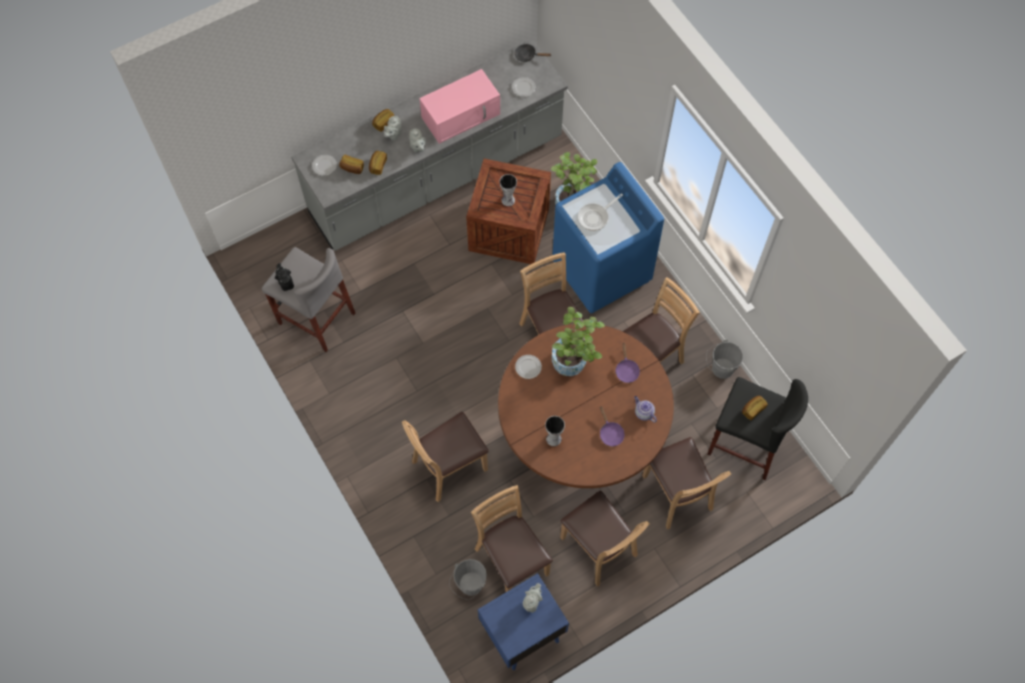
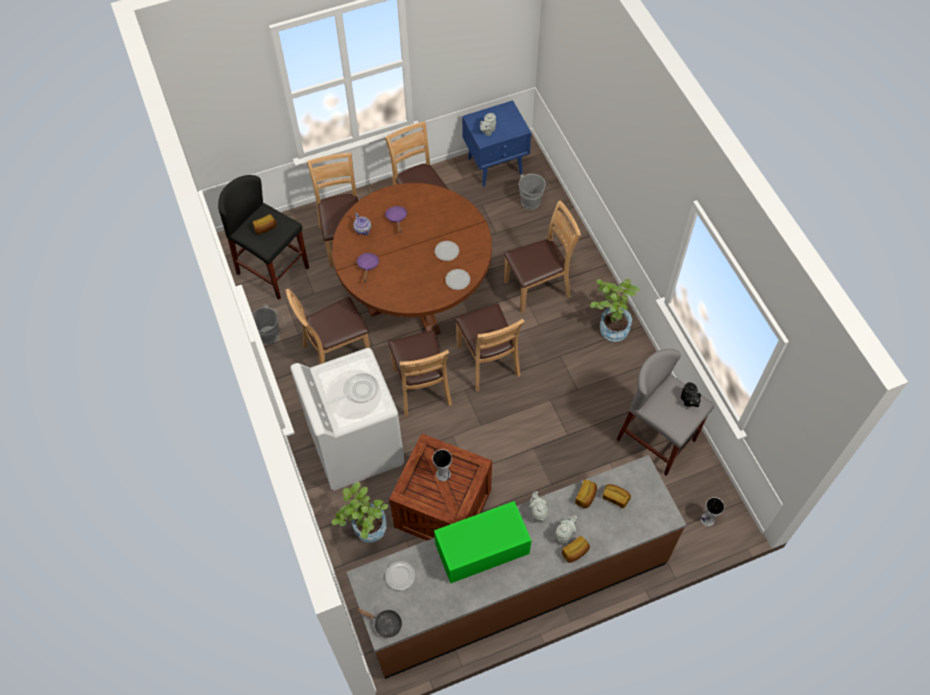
camera: 170 degrees left, 5 degrees down
(324, 166) = (647, 506): plate -> plate (447, 252)
(437, 177) = (514, 586): grey counter -> brown counter
(461, 115) = (481, 549): pink microwave -> green microwave
(511, 560) = (495, 213): brown chair -> brown chair (488, 362)
(553, 438) = (447, 221): vase -> vase (708, 520)
(573, 363) = (414, 278): potted plant -> potted plant (610, 326)
(601, 271) = (355, 446): blue washing machine -> white washing machine

